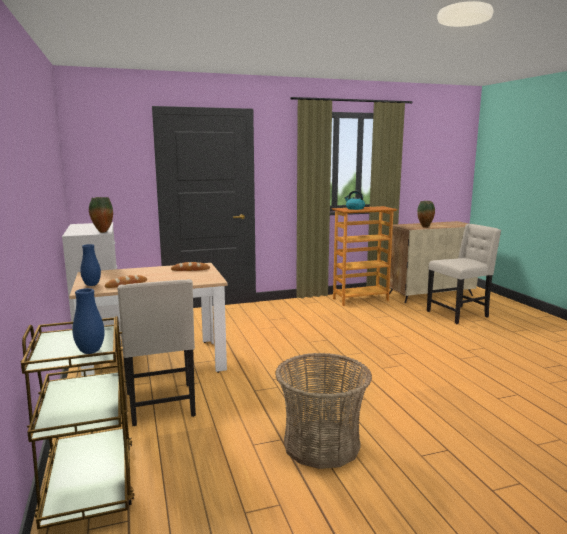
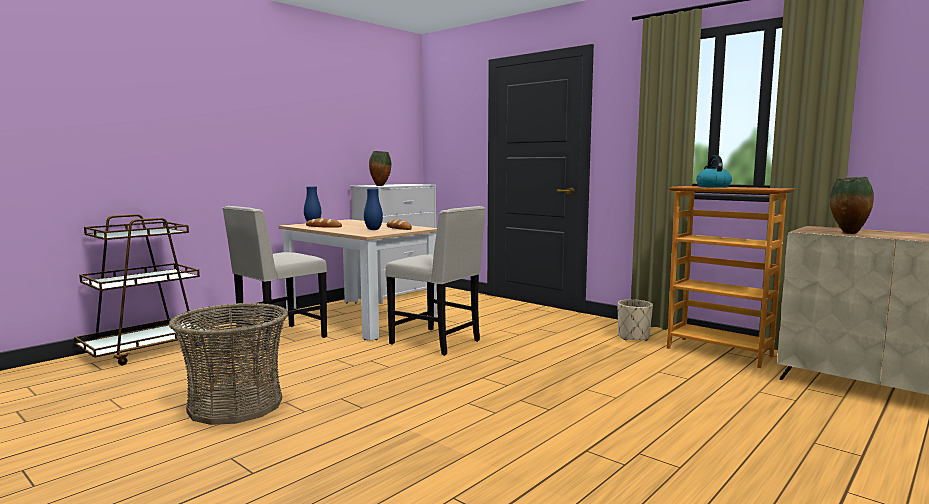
camera: 60 degrees right, 5 degrees down
(90, 351) = (123, 235): blue vase -> blue vase (373, 229)
(317, 306) = (633, 337): none -> beige planter
(458, 314) = (825, 427): beige chair -> beige chair (437, 342)

